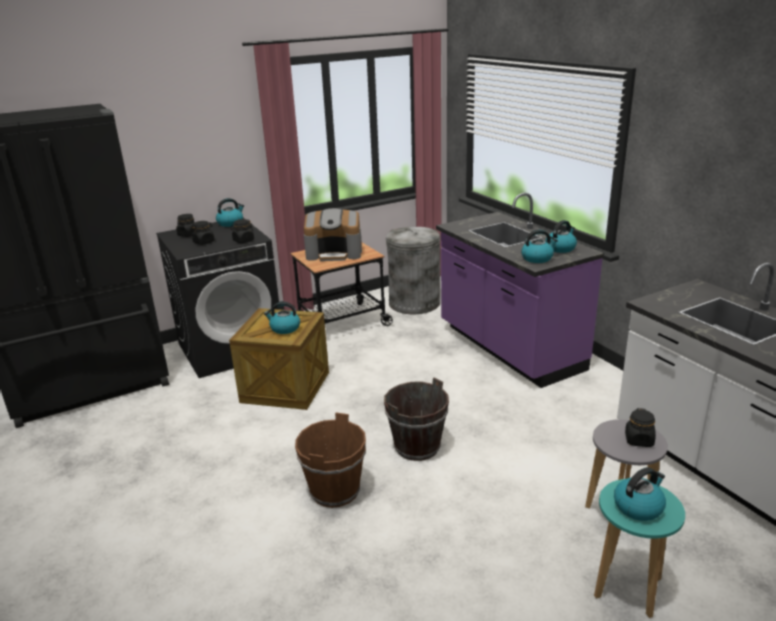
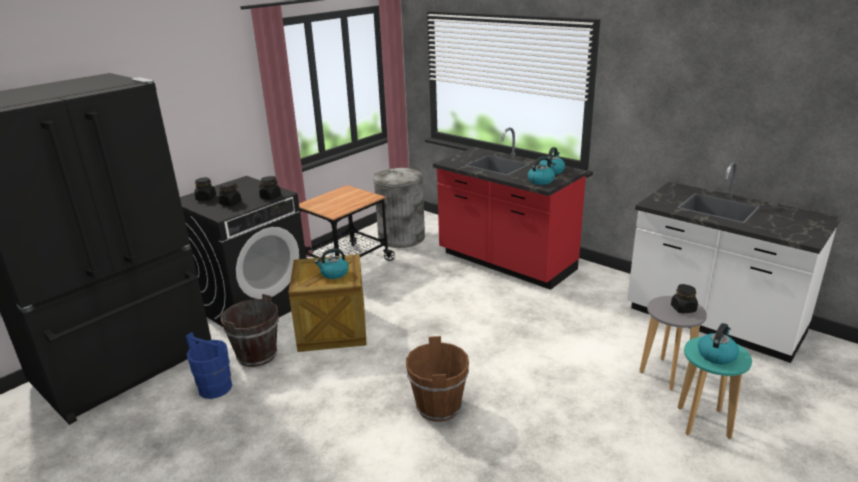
camera: 20 degrees left, 0 degrees up
(147, 422) = (215, 388): none -> blue bucket
(230, 223) = (240, 182): kettle -> none
(334, 253) = (338, 200): coffee machine -> none
(417, 447) = (484, 356): brown bucket -> brown bucket (257, 355)
(508, 348) = (505, 263): purple counter -> red counter

